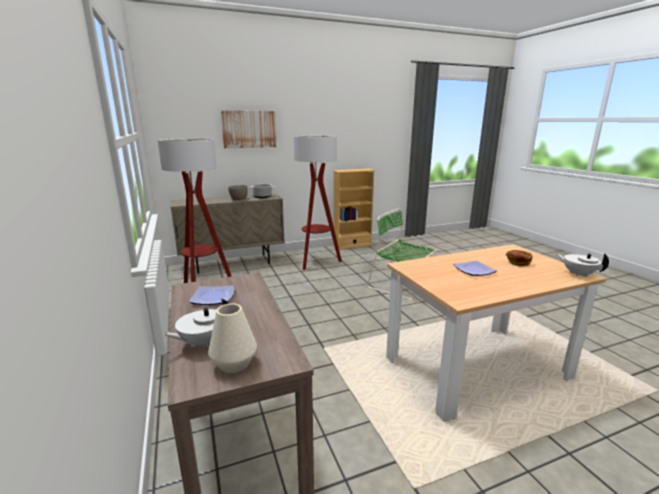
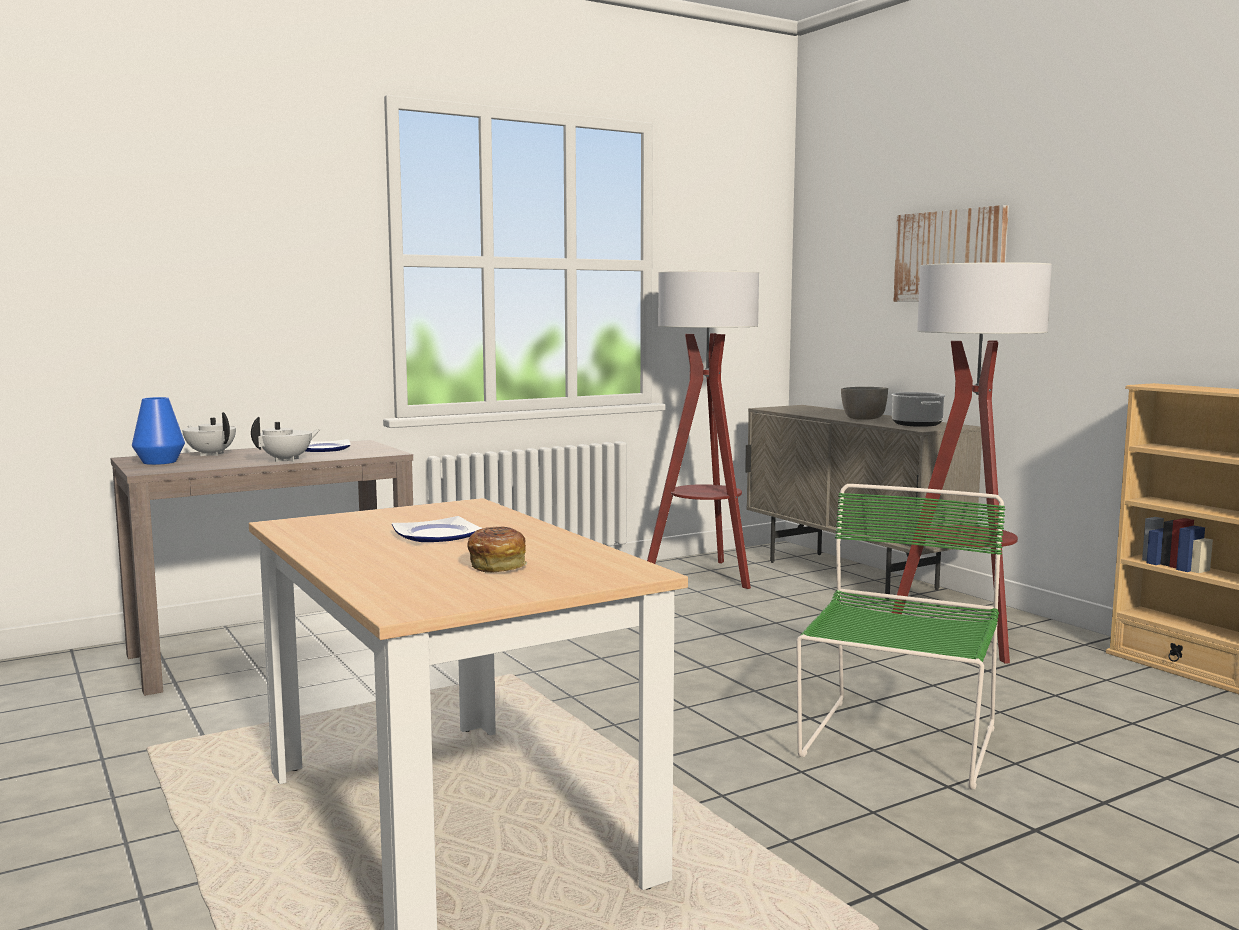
camera: 80 degrees right, 10 degrees down
(234, 364) = (159, 462): white vase -> blue vase
(578, 274) = (410, 604): white teapot -> white teapot (287, 460)

